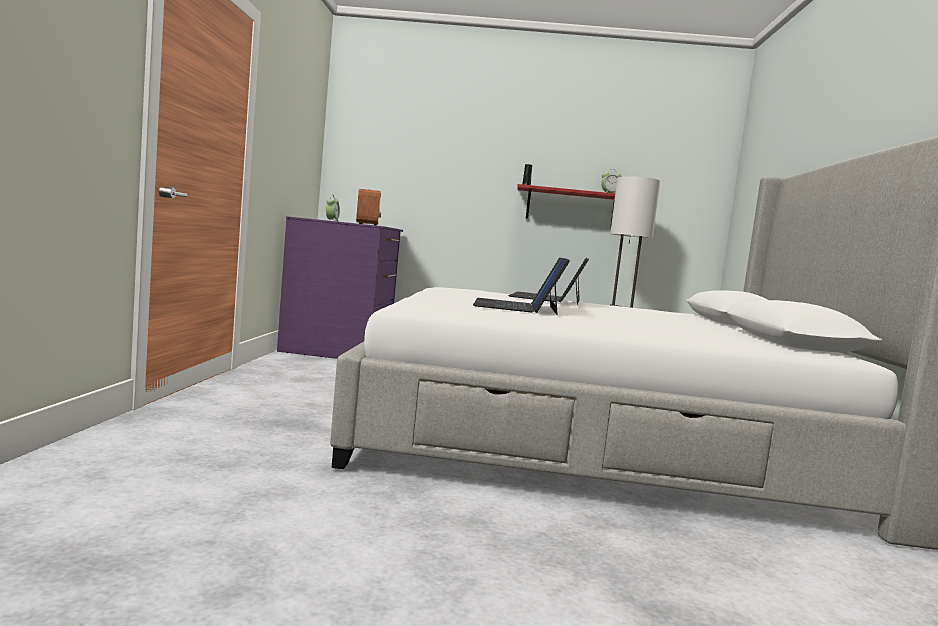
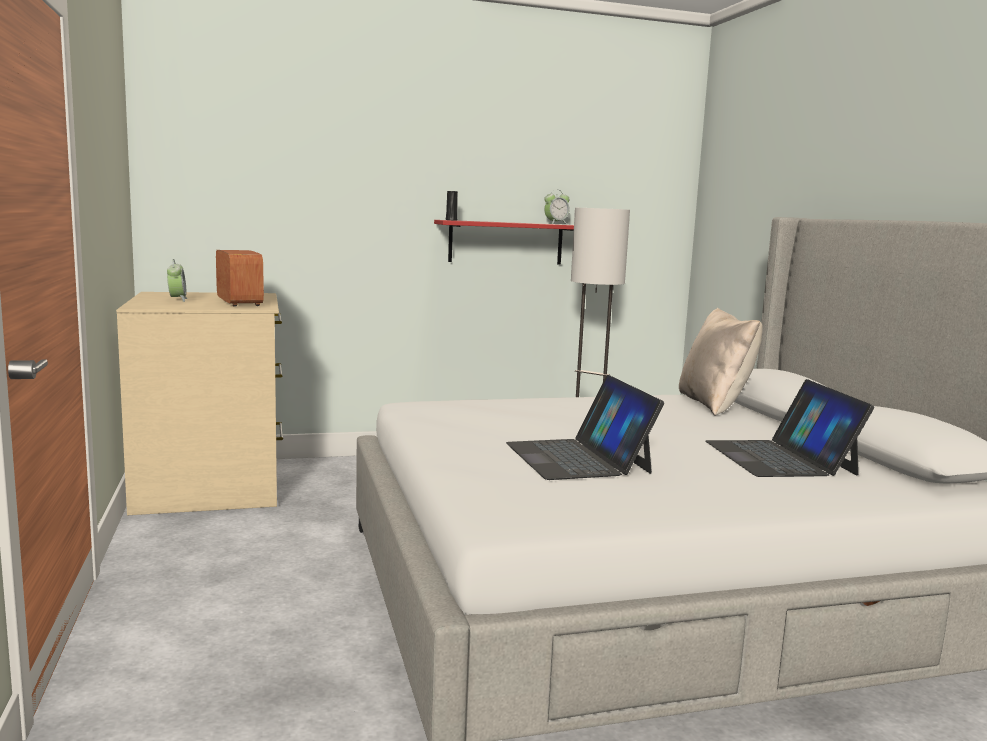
camera: 20 degrees left, 5 degrees up
(339, 349) = (211, 485): purple dresser -> beige dresser
(547, 298) = (563, 411): laptop -> laptop (780, 458)
(682, 315) = (714, 404): none -> beige pillow

